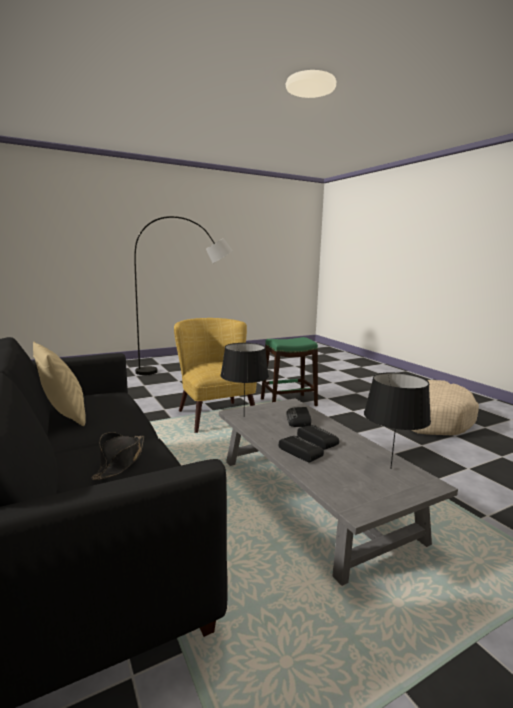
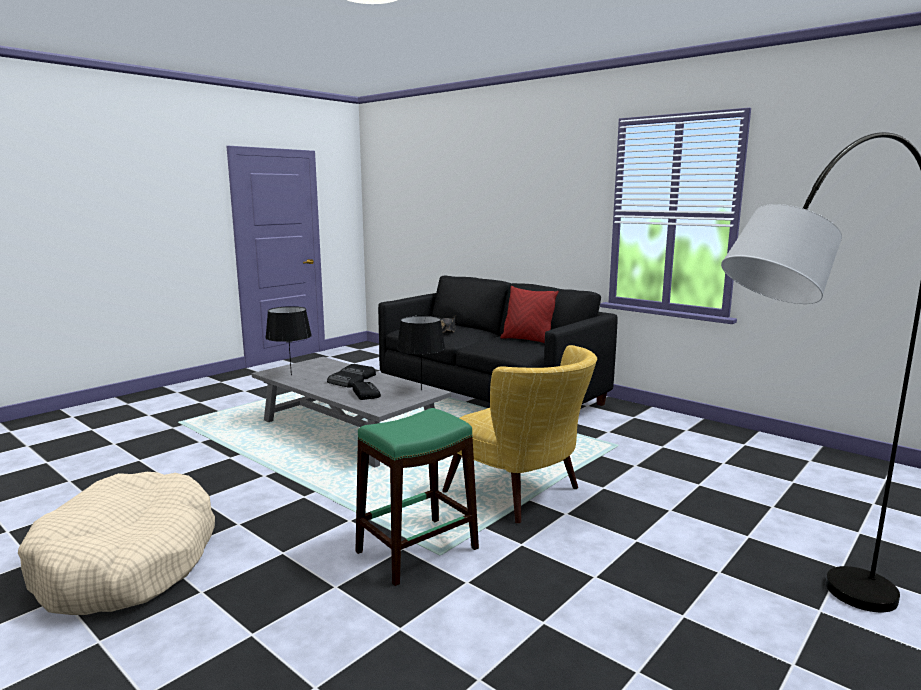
camera: 160 degrees right, 0 degrees up
(64, 415) = (527, 340): beige pillow -> red pillow

